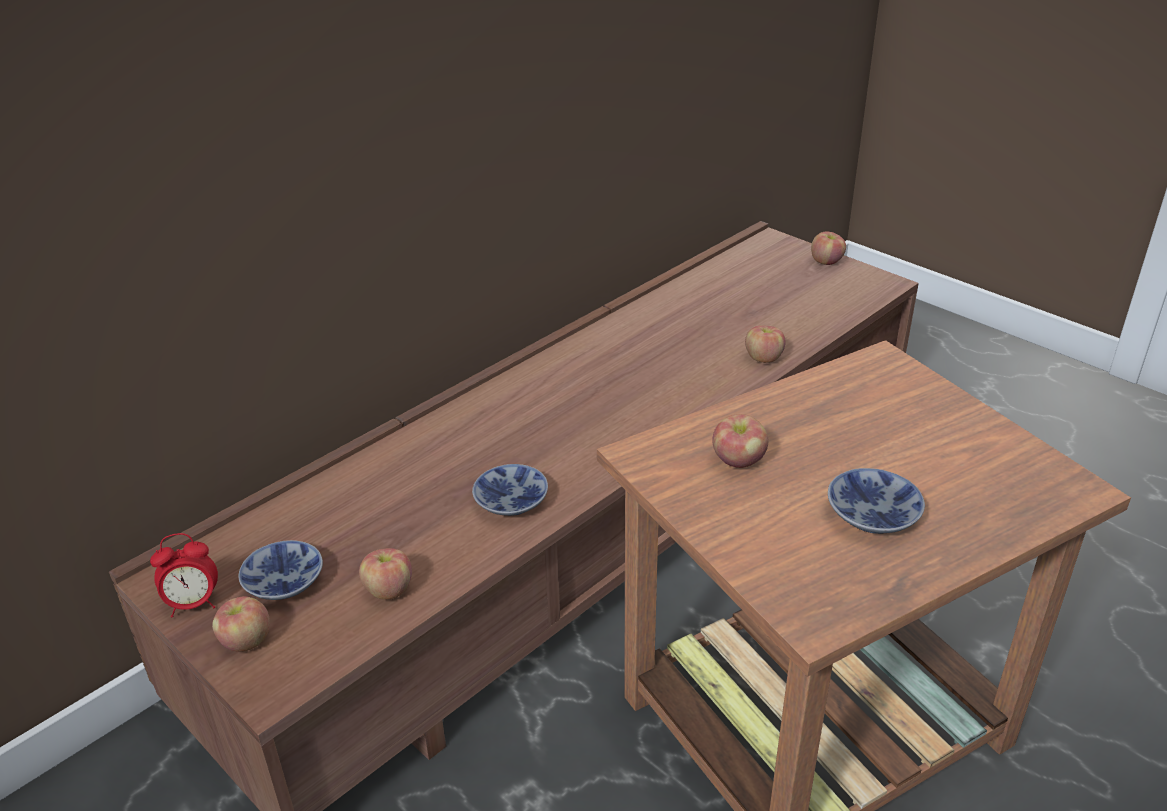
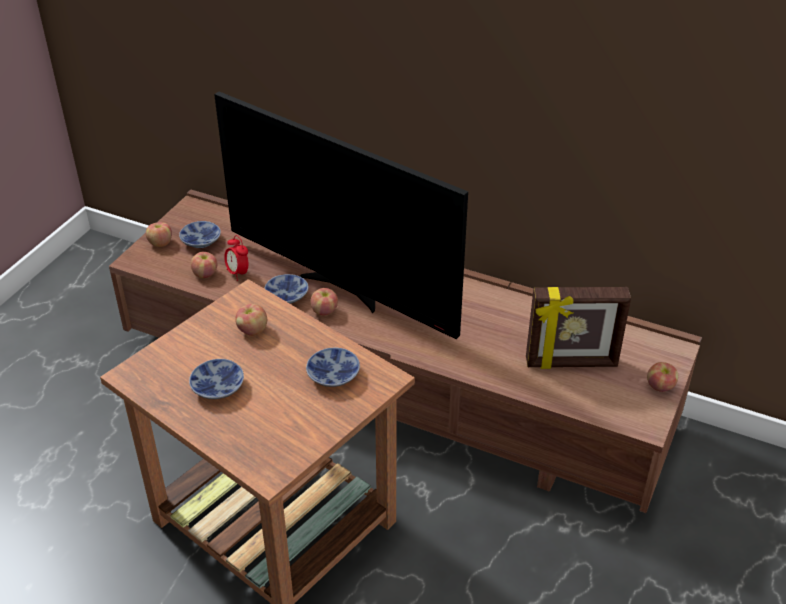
camera: 70 degrees right, 5 degrees up
(193, 604) = (179, 220): alarm clock -> alarm clock (238, 273)
(529, 443) = (343, 289): none -> television
(763, 358) = (489, 372): apple -> apple (324, 311)
(769, 302) = (571, 363): none -> picture frame
(865, 400) = (334, 374): none -> bowl

